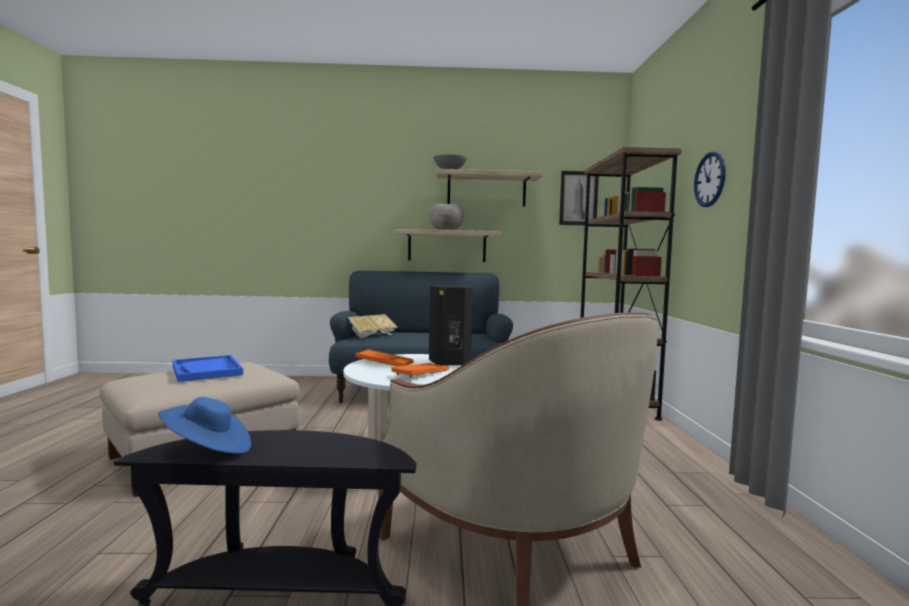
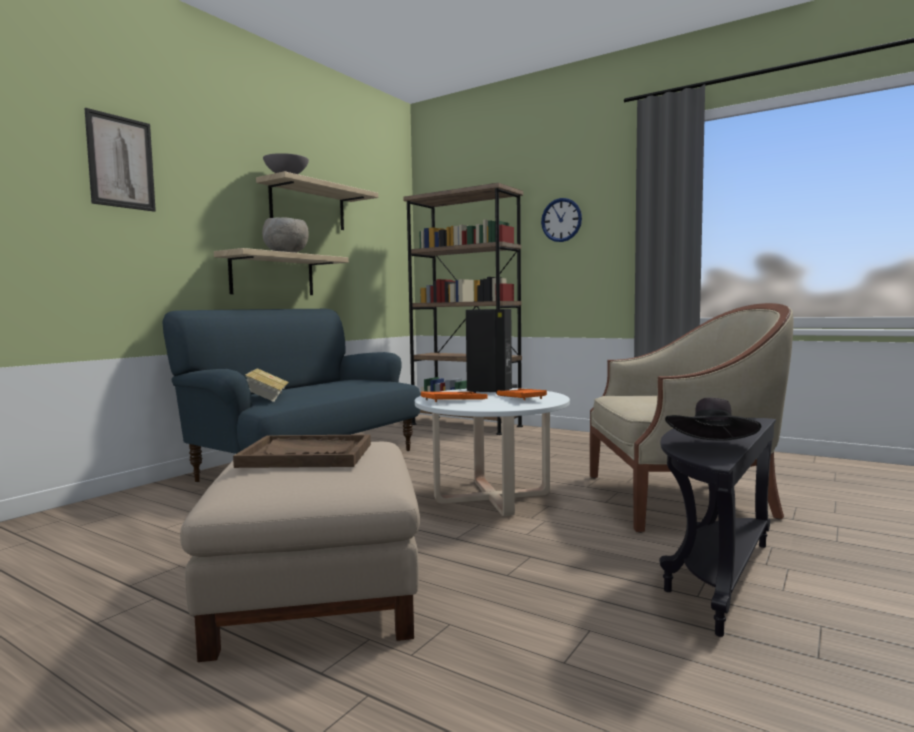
camera: 55 degrees left, 0 degrees up
(207, 370) = (307, 455): blue tray -> brown tray
(208, 450) = (712, 448): blue hat -> black hat
(578, 198) = (383, 225): picture -> picture (121, 162)

